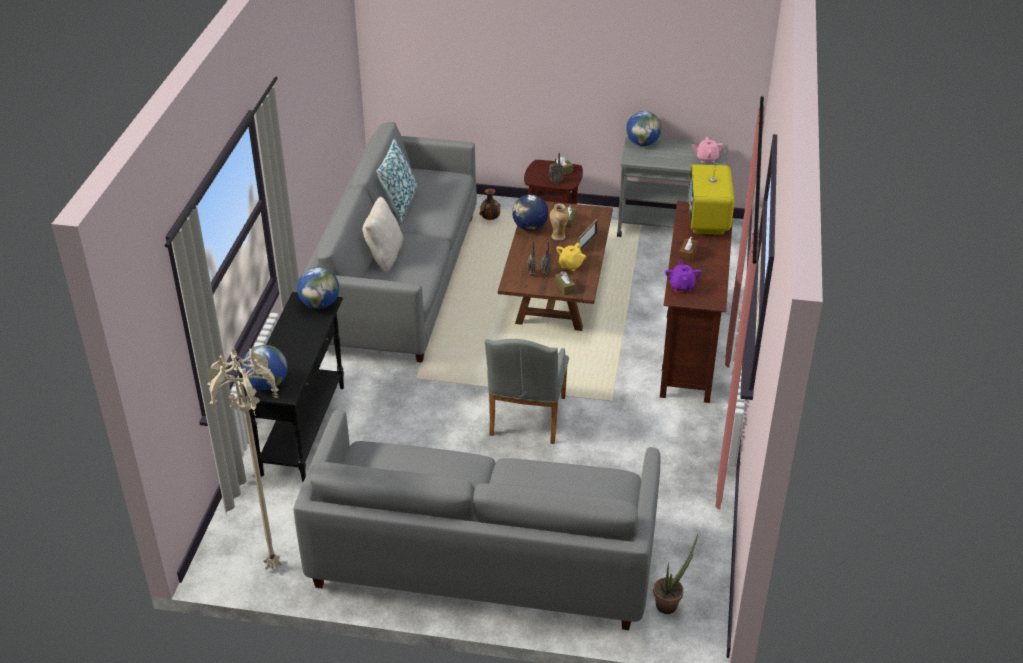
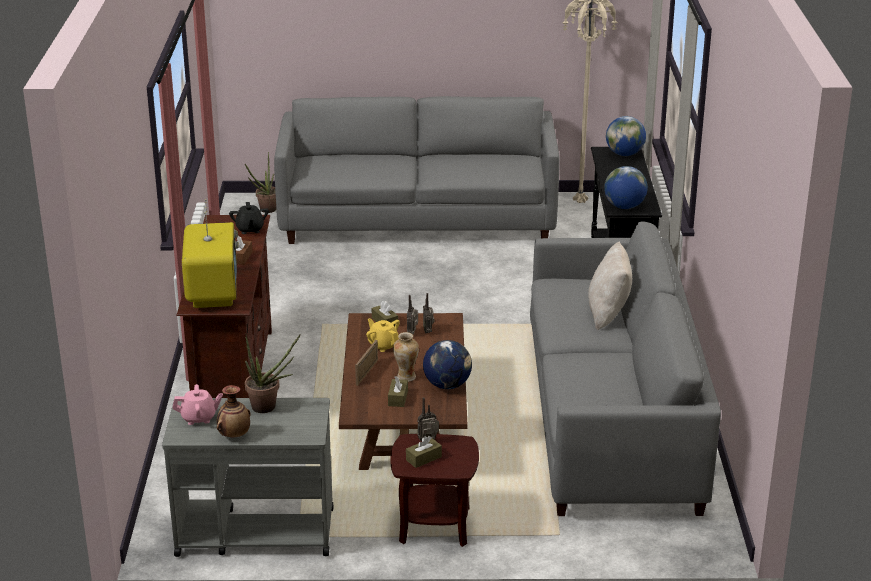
camera: 170 degrees right, 10 degrees down
(399, 204) = (631, 375): pillow -> none
(490, 219) = (529, 518): vase -> vase (234, 435)
(526, 420) = (407, 302): grey armchair -> none
(570, 265) = (383, 345): yellow teapot -> yellow teapot turned 60 degrees counterclockwise
(642, 143) = (298, 433): globe -> none
(661, 161) = (269, 407): none -> potted plant
(681, 286) = (250, 229): purple teapot -> black teapot

